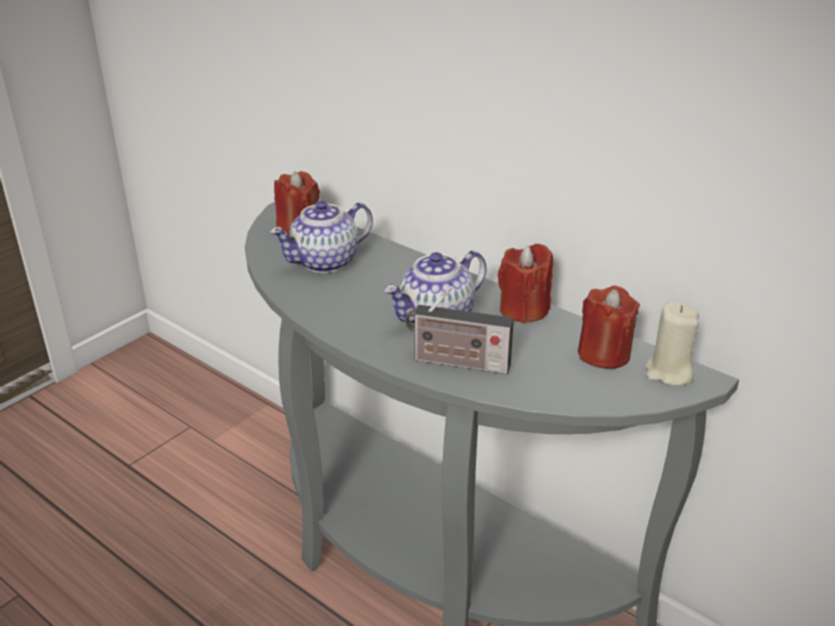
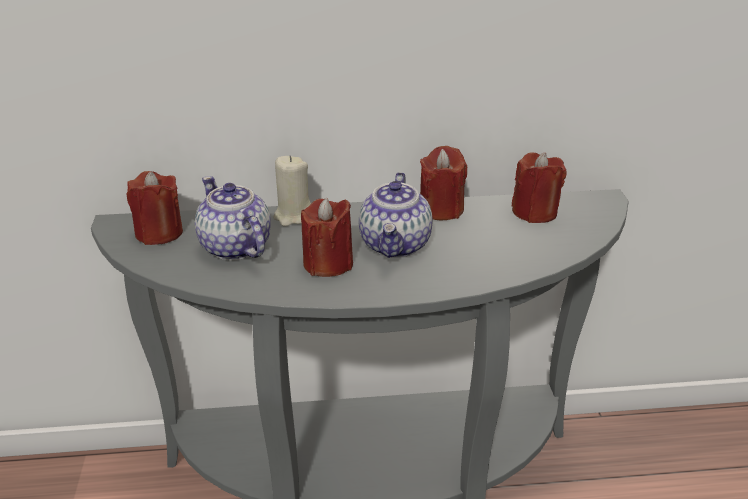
camera: 45 degrees left, 0 degrees up
(326, 262) = (235, 248): teapot -> teapot turned 135 degrees clockwise
(365, 305) = (328, 263): none -> red candle
(457, 363) = (464, 268): radio -> none
(668, 373) = (584, 204): beige candle -> beige candle (293, 216)

